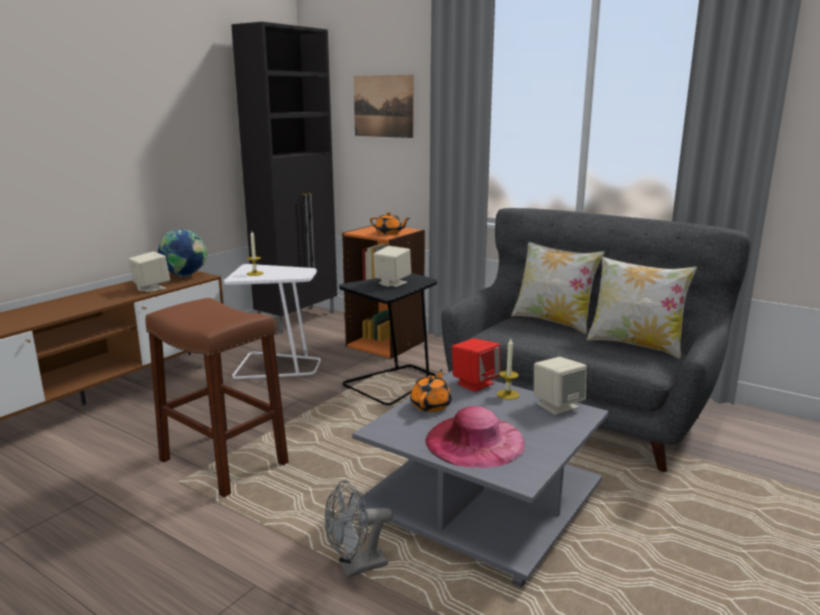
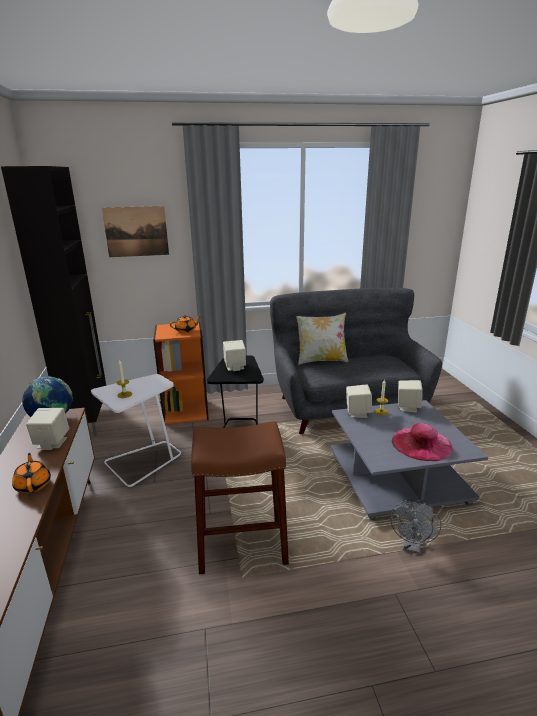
camera: 45 degrees left, 5 degrees up
(431, 405) = (368, 435): orange teapot -> orange teapot (33, 485)
(475, 383) = (357, 413): red speaker -> beige speaker
(635, 344) = (377, 360): pillow -> none

